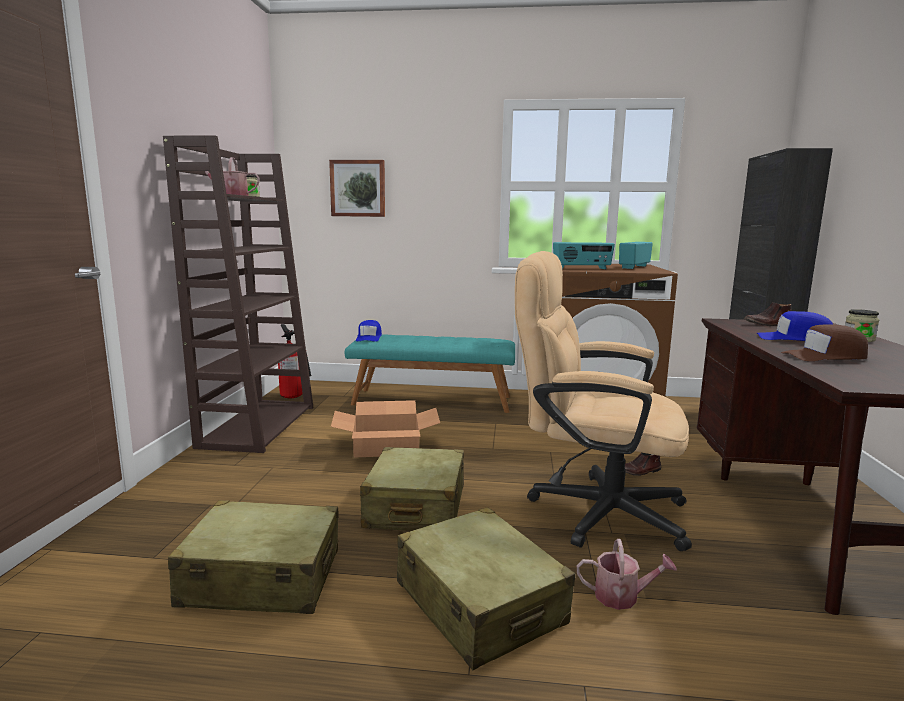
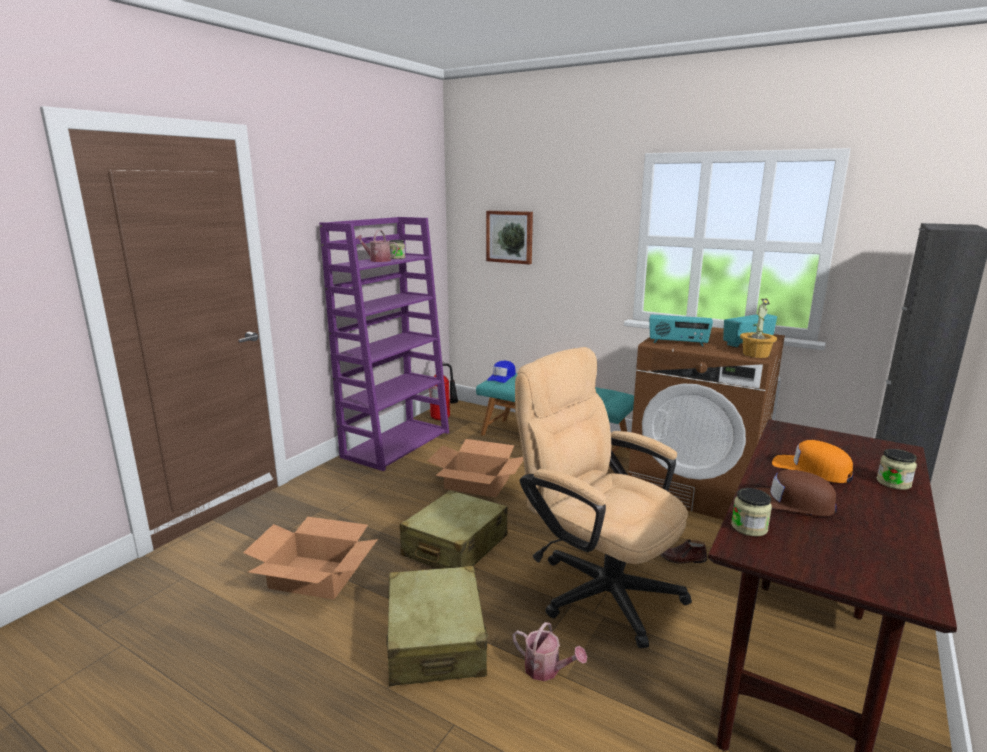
camera: 25 degrees right, 5 degrees up
(258, 425) = (396, 444): brown bookcase -> purple bookcase
(262, 578) = (315, 576): beige suitcase -> cardboard box
(656, 270) = (755, 354): none -> potted plant
(768, 324) = (828, 441): brown shoe -> none
(794, 339) = (811, 469): blue cap -> orange cap
(832, 372) = (749, 527): none -> jar

